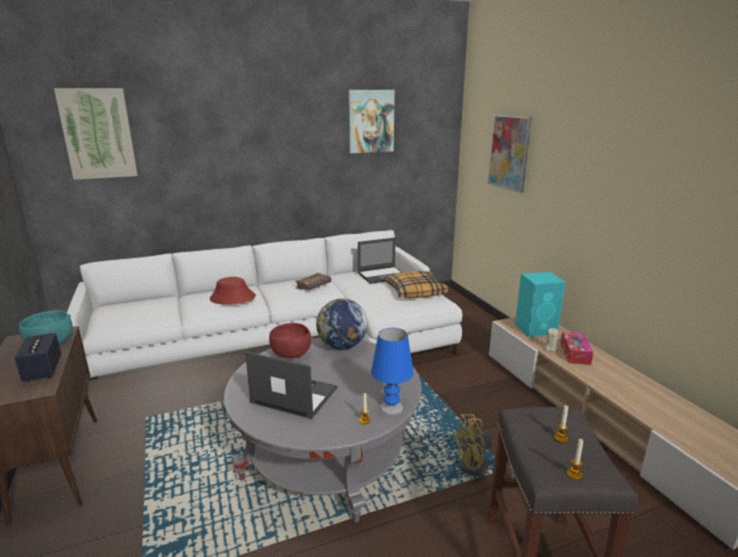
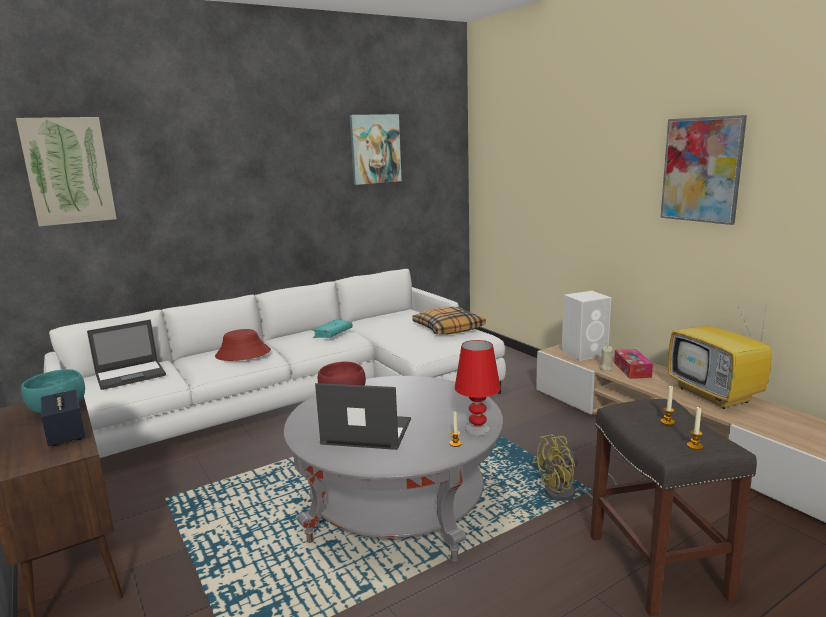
camera: 10 degrees left, 5 degrees down
(313, 286) = (333, 334): brown book -> turquoise book
(342, 346) = (396, 383): globe -> none
(383, 275) = (406, 317): laptop -> laptop (131, 375)
(391, 407) = (478, 429): blue table lamp -> red table lamp
(509, 152) = (529, 173): picture -> picture (701, 170)
(536, 329) = (585, 353): turquoise speaker -> white speaker
(648, 394) = (716, 395): none -> television

